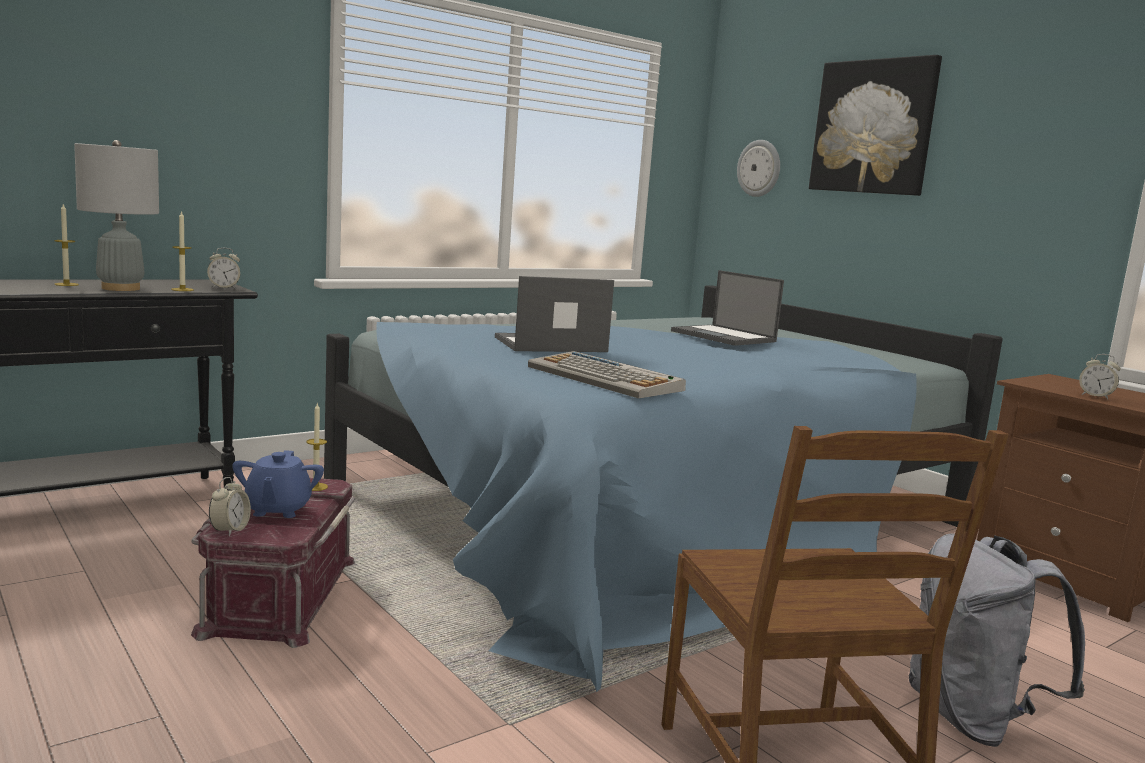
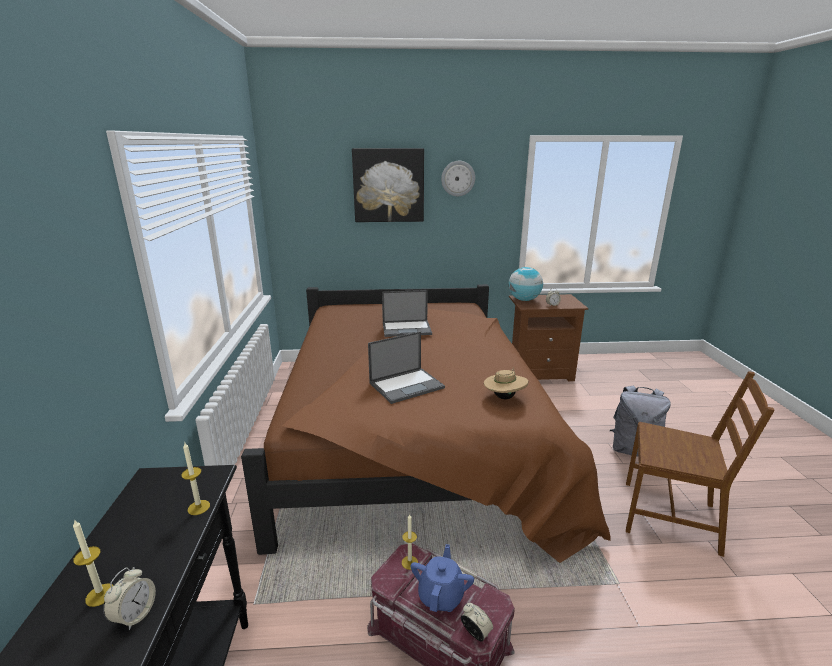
camera: 55 degrees left, 10 degrees up
(120, 288) = (163, 551): grey table lamp -> none
(224, 288) = (205, 479): alarm clock -> alarm clock (135, 615)
(277, 510) = (441, 595): blue teapot -> blue teapot turned 105 degrees counterclockwise
(549, 345) = (407, 385): laptop -> laptop turned 135 degrees counterclockwise
(606, 378) = (504, 397): keyboard -> beige hat
(651, 514) = (415, 436): blue bed -> brown bed
(759, 168) = (312, 211): wall clock -> wall clock (458, 178)
(1057, 381) = (524, 300): none -> globe

